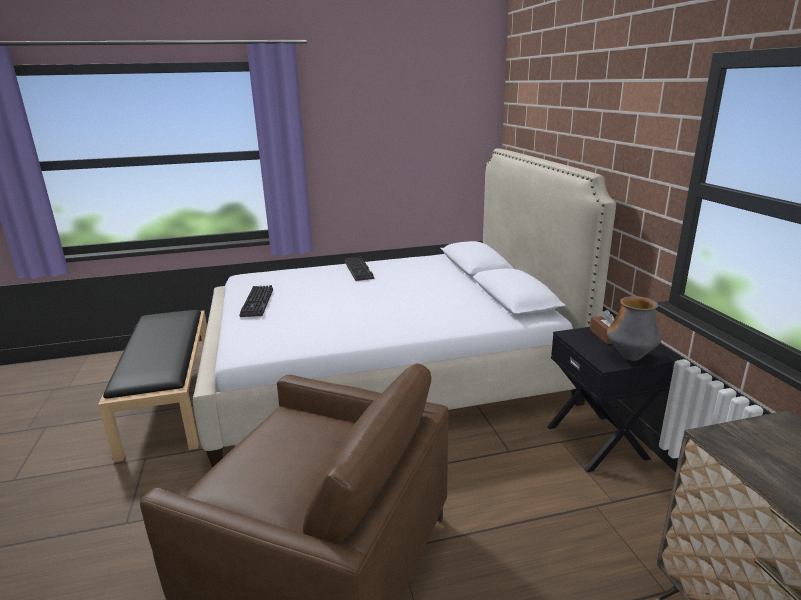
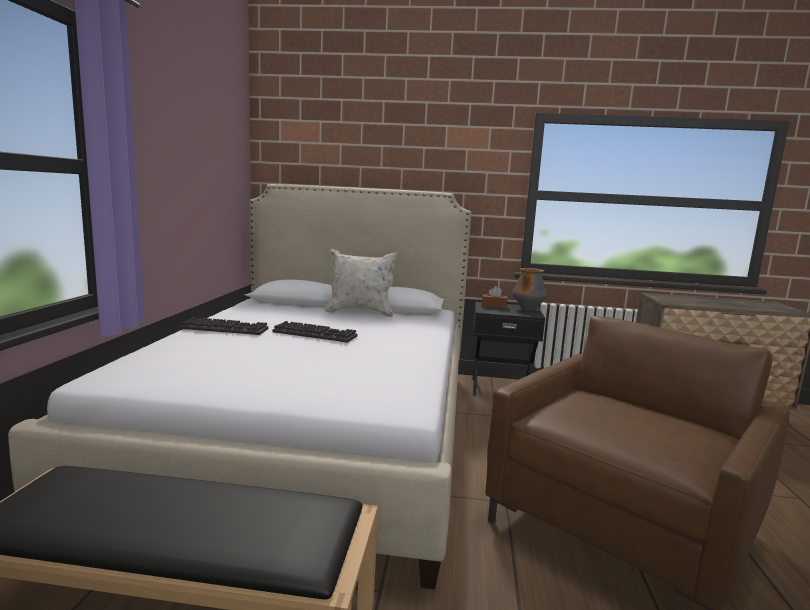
camera: 70 degrees left, 10 degrees down
(258, 303) = (247, 381): keyboard -> keyboard (316, 334)
(473, 290) = (360, 312): none -> white pillow

